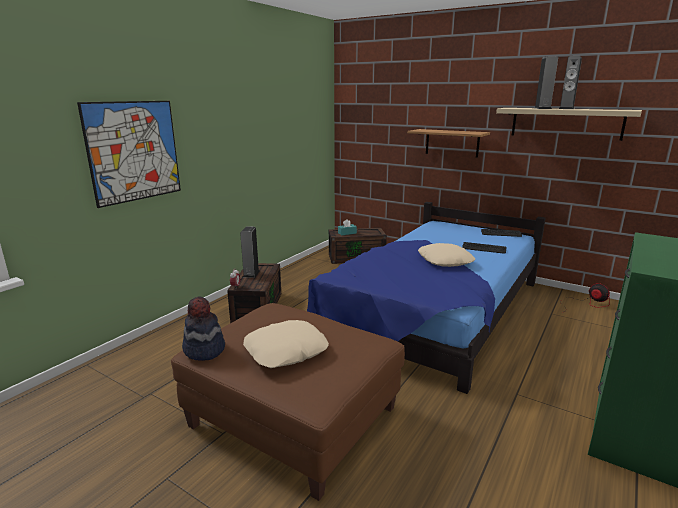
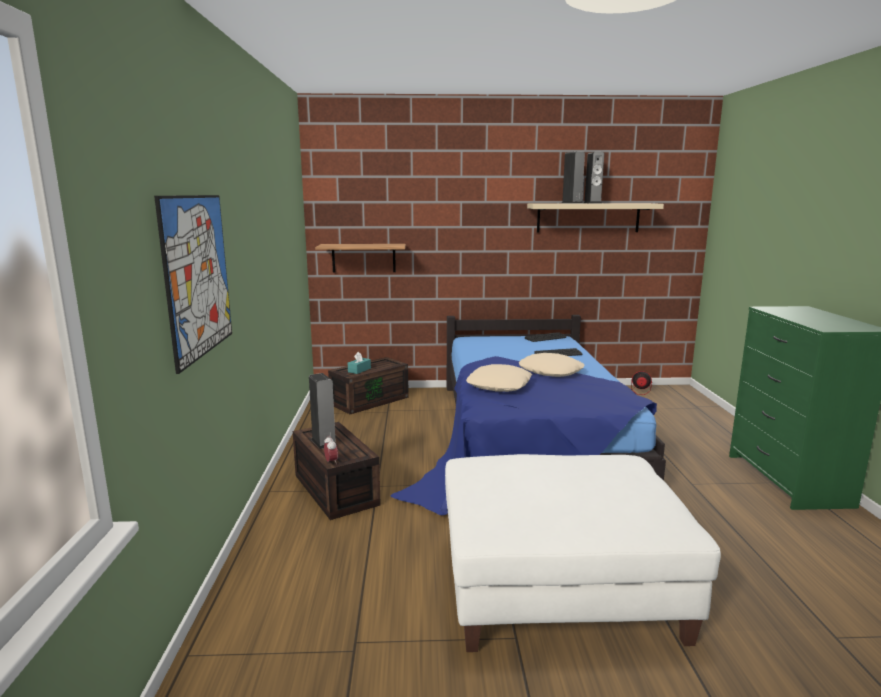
camera: 35 degrees left, 5 degrees down
(204, 350) = (491, 528): hat -> none
(286, 351) = (577, 496): beige pillow -> beige pillow (499, 385)
(294, 416) = (558, 584): brown ottoman -> white ottoman
(452, 143) = (471, 244): shelf -> shelf (363, 258)

